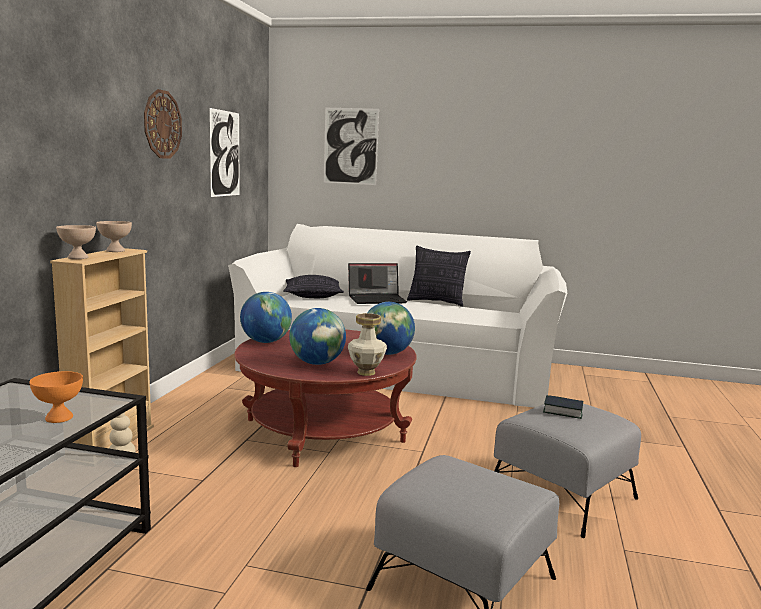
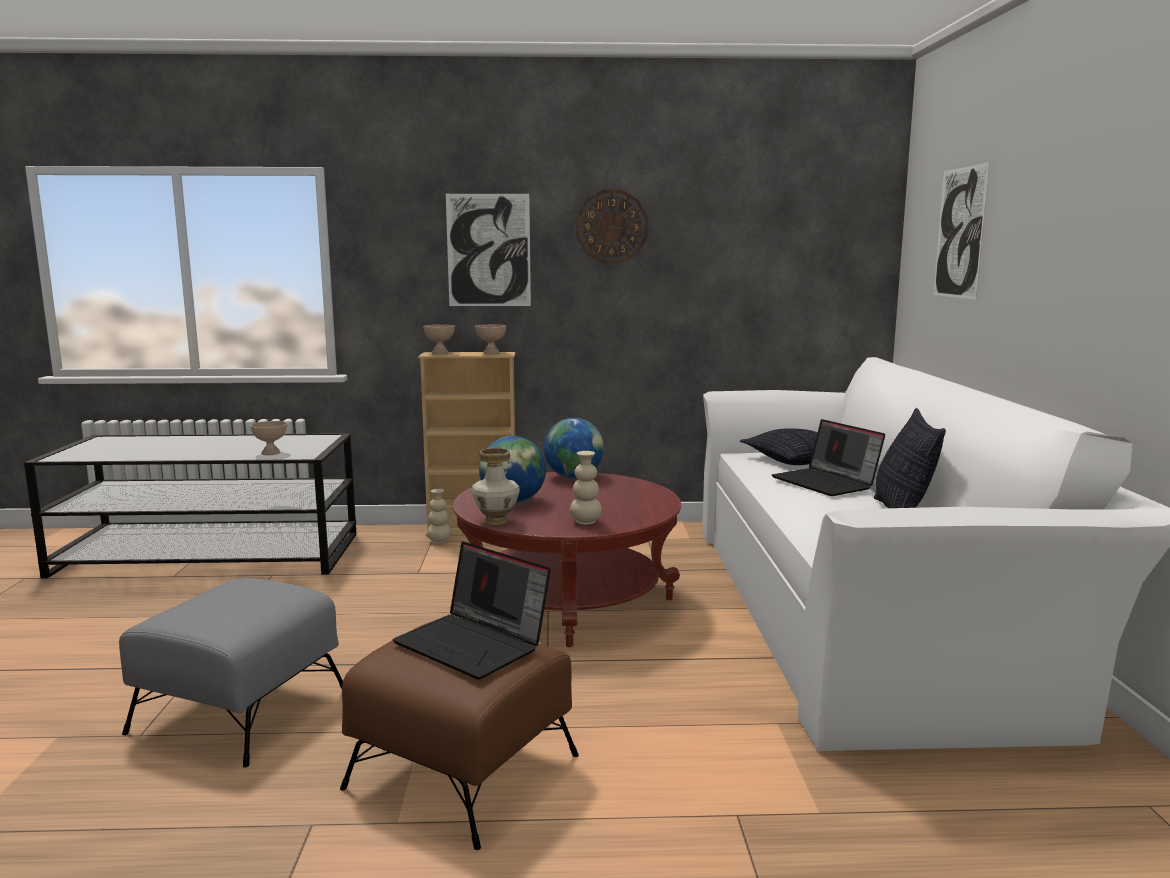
camera: 75 degrees right, 0 degrees up
(60, 417) = (271, 453): orange bowl -> beige bowl
(225, 153) = (756, 255): picture -> picture (488, 250)
(387, 353) = (585, 522): globe -> beige vase
(562, 411) = (474, 644): book -> laptop
(562, 494) = (463, 772): grey ottoman -> brown ottoman

